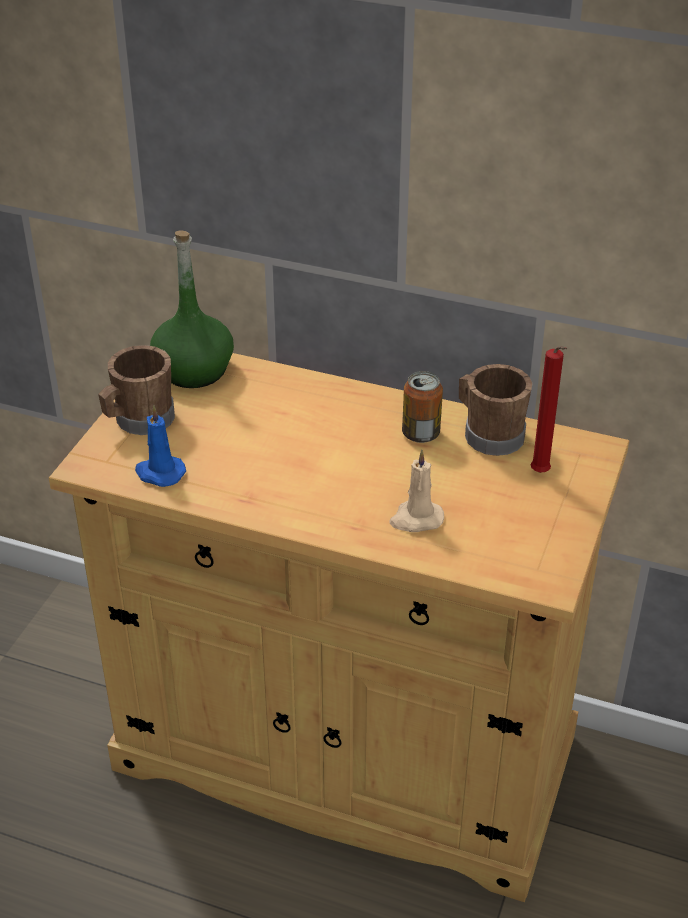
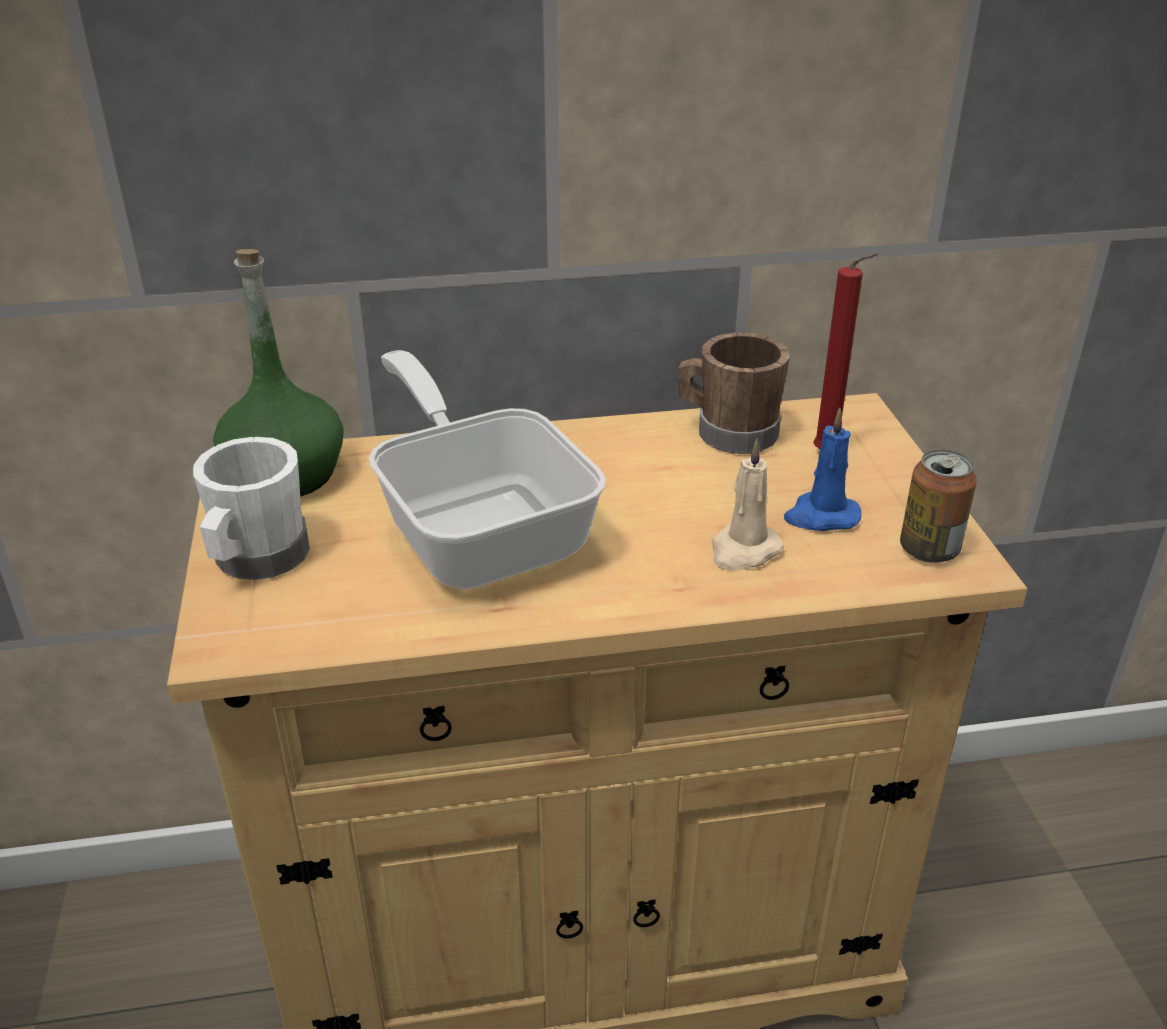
camera: 30 degrees left, 5 degrees down
(139, 421) = (256, 560): brown mug -> white mug
(159, 473) = (345, 616): blue candle -> blue candle (821, 516)
(275, 445) = (480, 526): none -> frying pan
(421, 434) = (650, 456): can -> can (929, 549)

